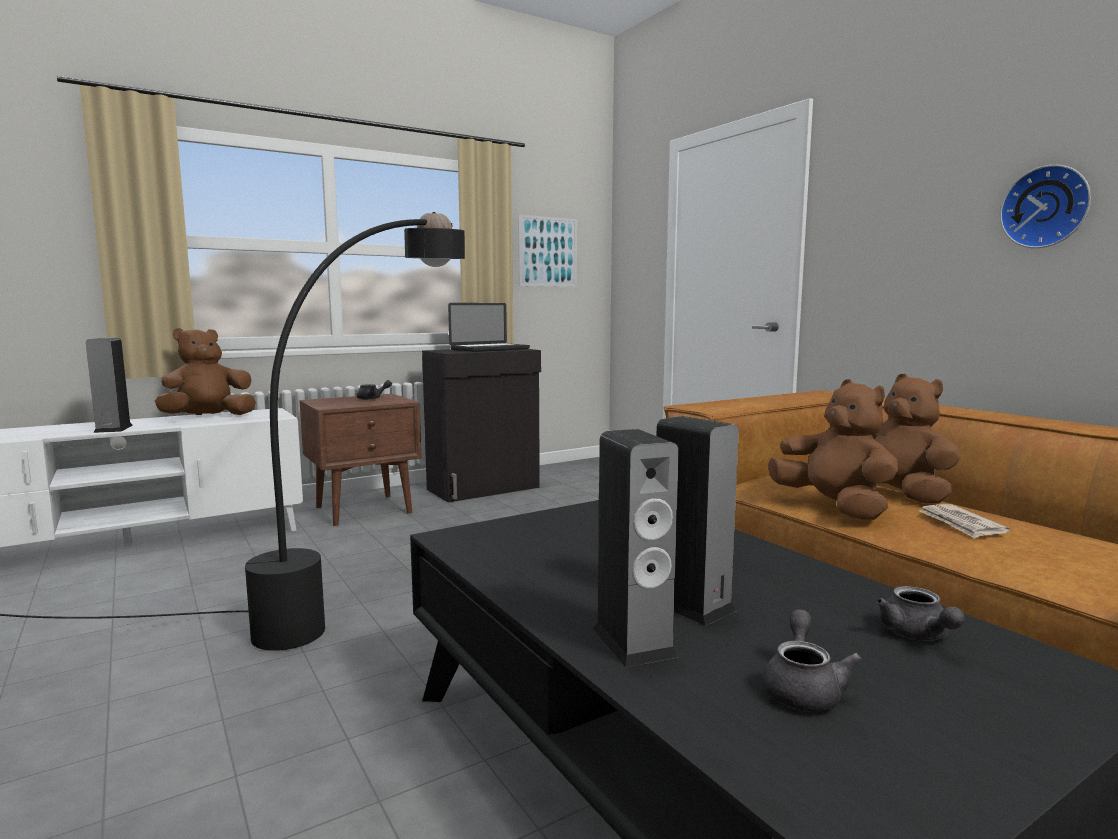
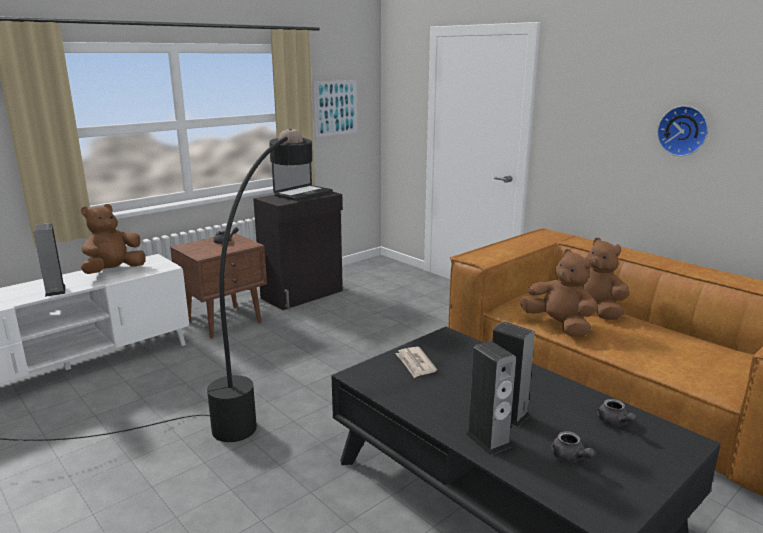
camera: 10 degrees left, 10 degrees up
(803, 688) = (570, 457): grey teapot -> grey teapot turned 150 degrees clockwise
(961, 524) = (629, 336): newspaper -> newspaper (415, 364)

